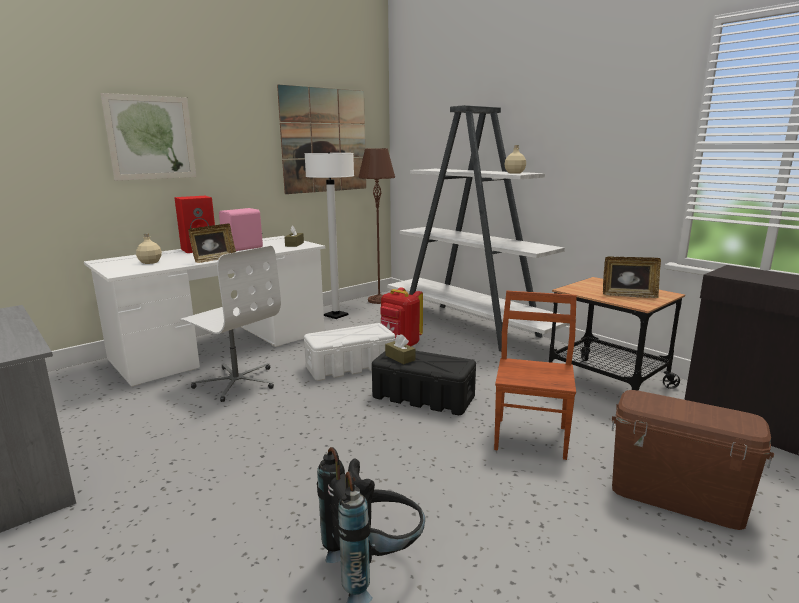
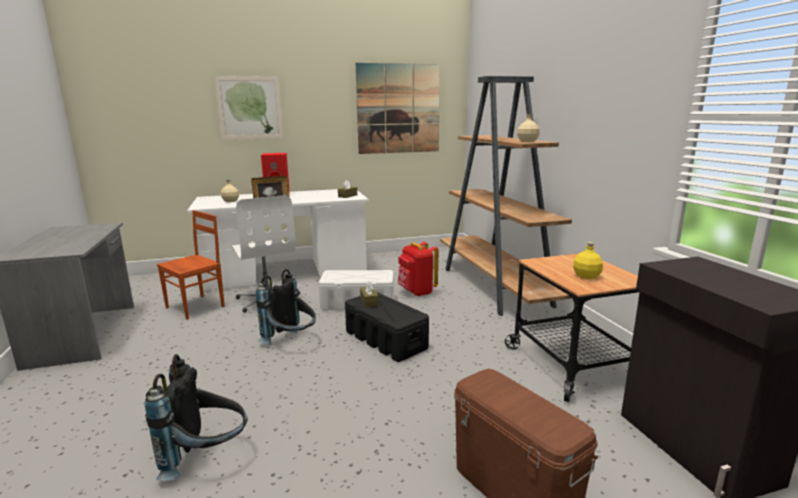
camera: 25 degrees right, 0 degrees up
(244, 248) = (307, 196): pink speaker -> none
(323, 422) = (291, 342): none -> black backpack
(336, 315) = (392, 260): white floor lamp -> none
(379, 300) = (441, 252): brown floor lamp -> none
(471, 327) = (496, 287): white bookcase -> brown bookcase
(532, 437) = (437, 396): brown chair -> brown chair (196, 307)
(628, 295) = (587, 276): picture frame -> yellow bottle

